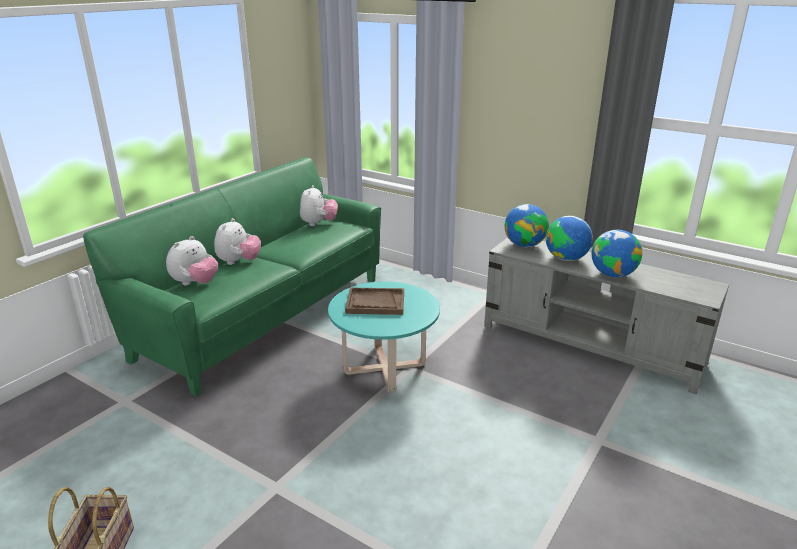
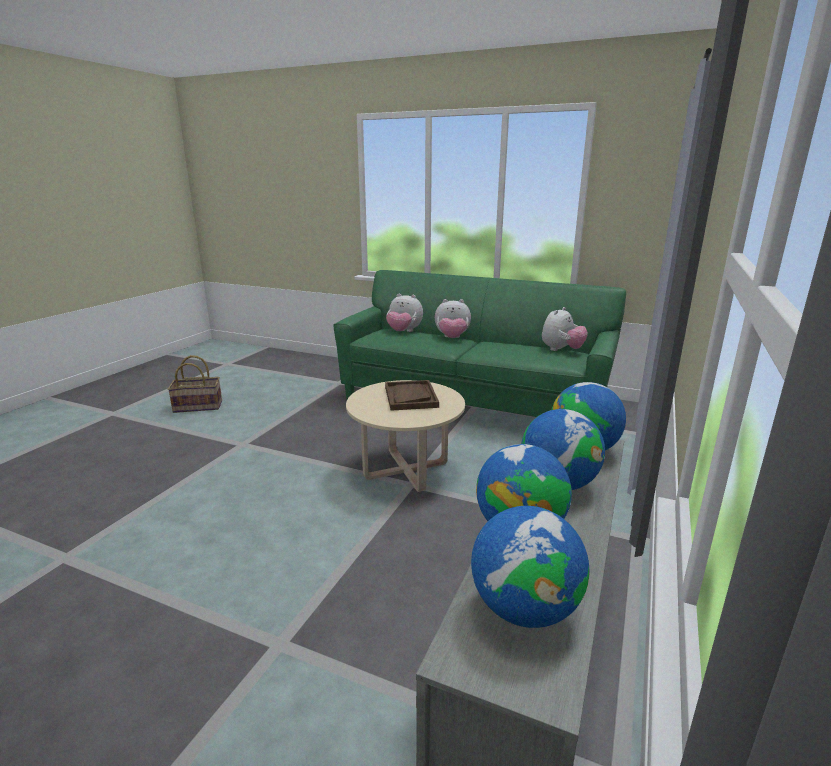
camera: 80 degrees right, 5 degrees down
(318, 223) = (561, 350): plush toy -> plush toy turned 45 degrees counterclockwise
(384, 368) = (406, 470): turquoise coffee table -> beige coffee table
(672, 282) = (524, 609): none -> globe

